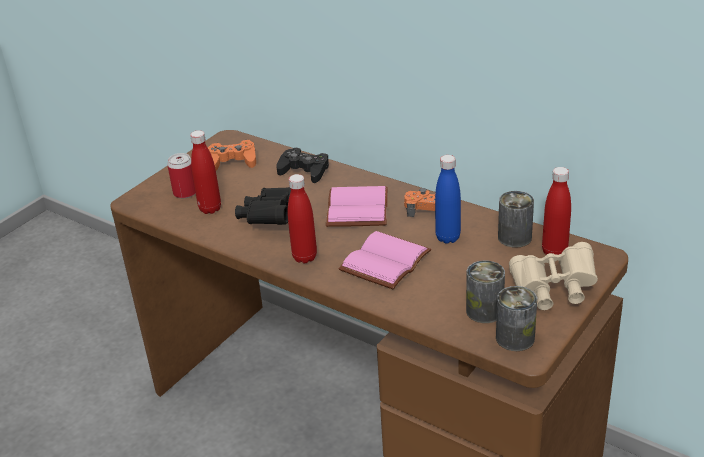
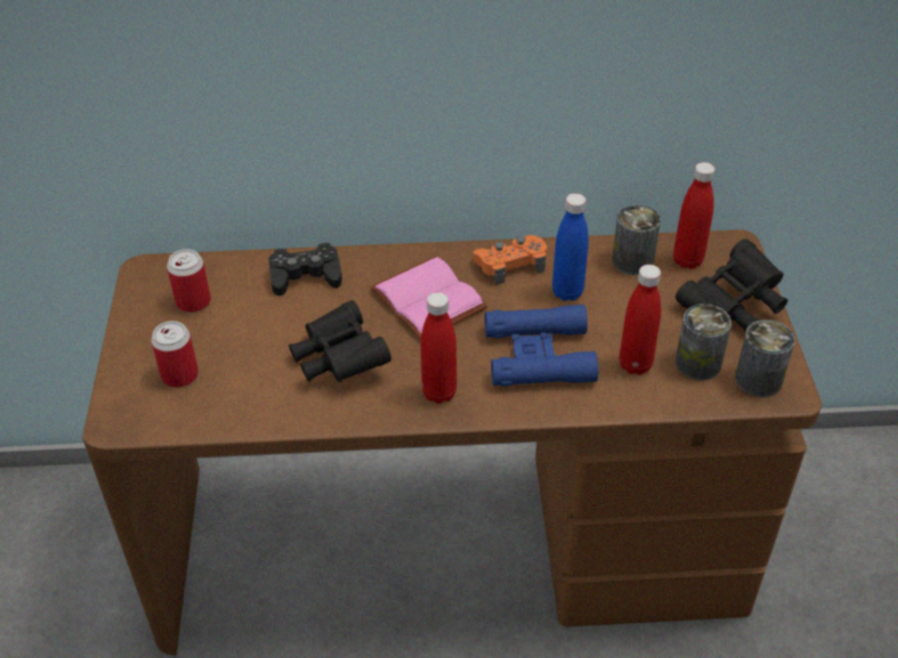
camera: 40 degrees left, 10 degrees up
(210, 209) = (242, 383): red bottle -> red bottle (635, 365)
(232, 161) = (193, 302): orange game controller -> can
(386, 263) = (539, 355): pink book -> blue binoculars
(553, 290) = (733, 306): beige binoculars -> black binoculars

